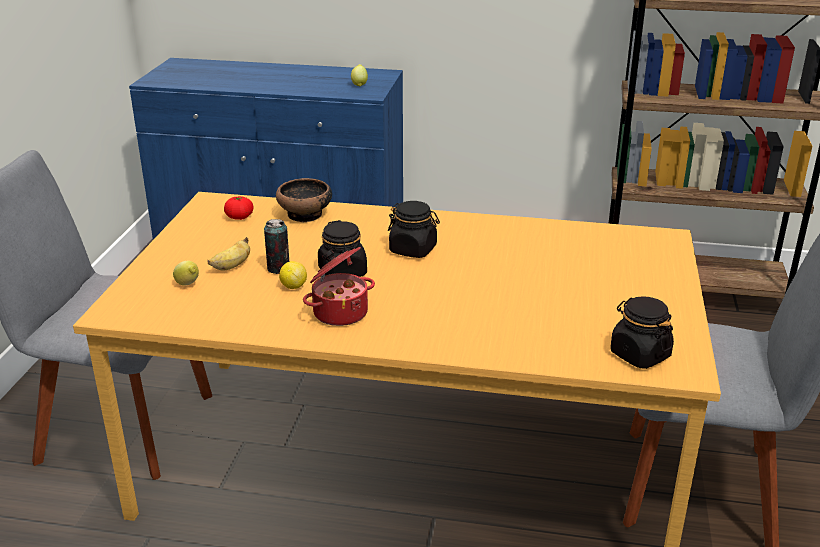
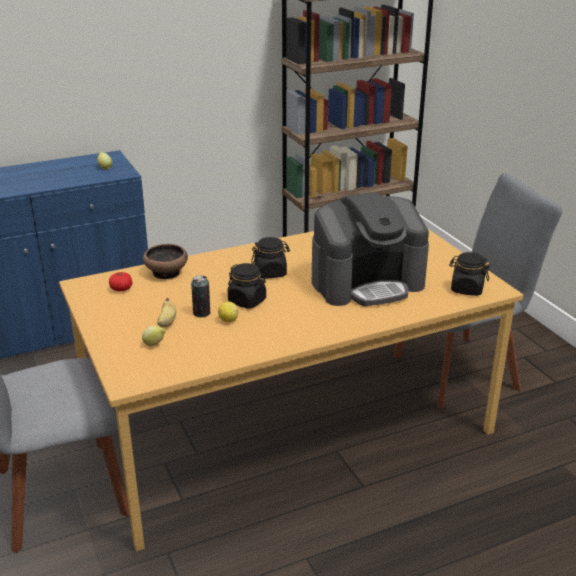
camera: 35 degrees left, 0 degrees up
(339, 312) = (280, 325): cooking pot -> none
(512, 300) = (367, 283): none -> coffee machine

